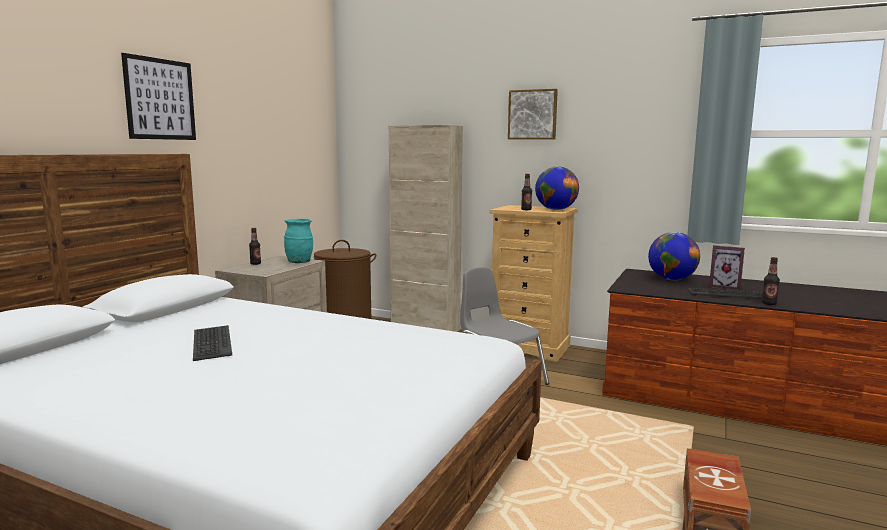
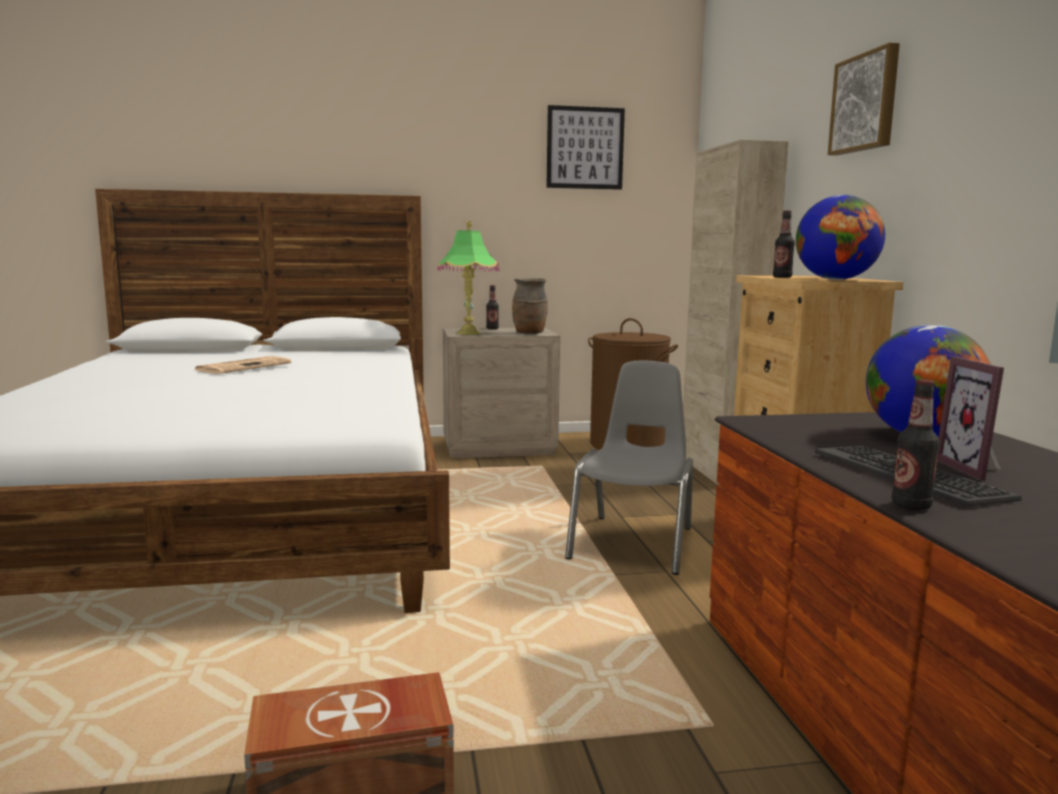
camera: 55 degrees right, 0 degrees up
(160, 99) = (400, 138): picture -> picture (585, 148)
(211, 343) = (244, 367): keyboard -> newspaper
(264, 271) = (469, 333): none -> table lamp
(299, 262) = (530, 333): turquoise vase -> brown vase

